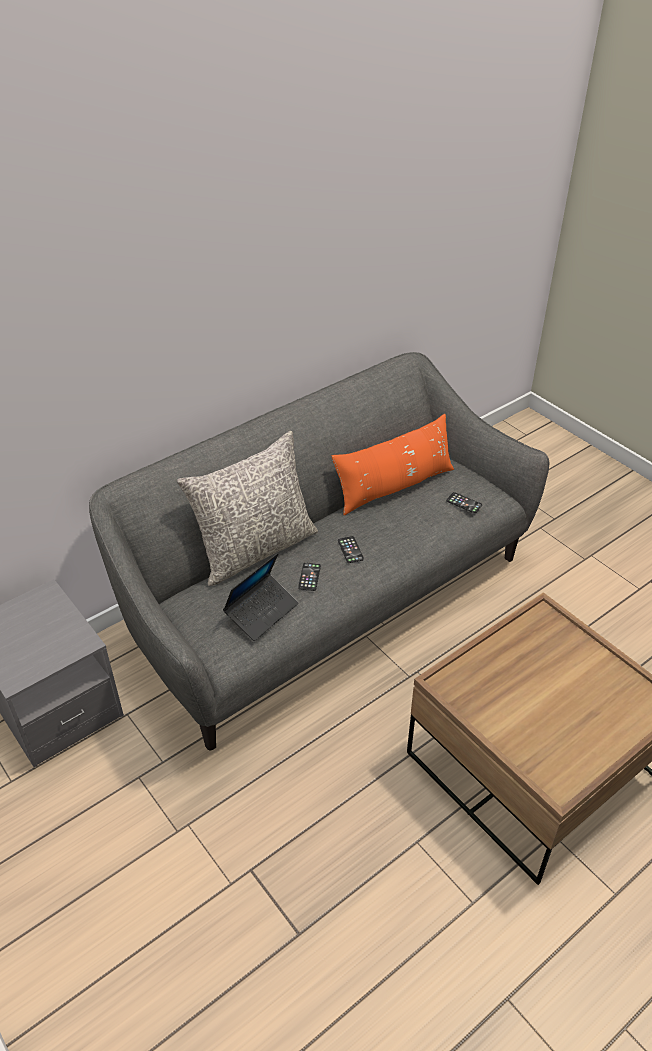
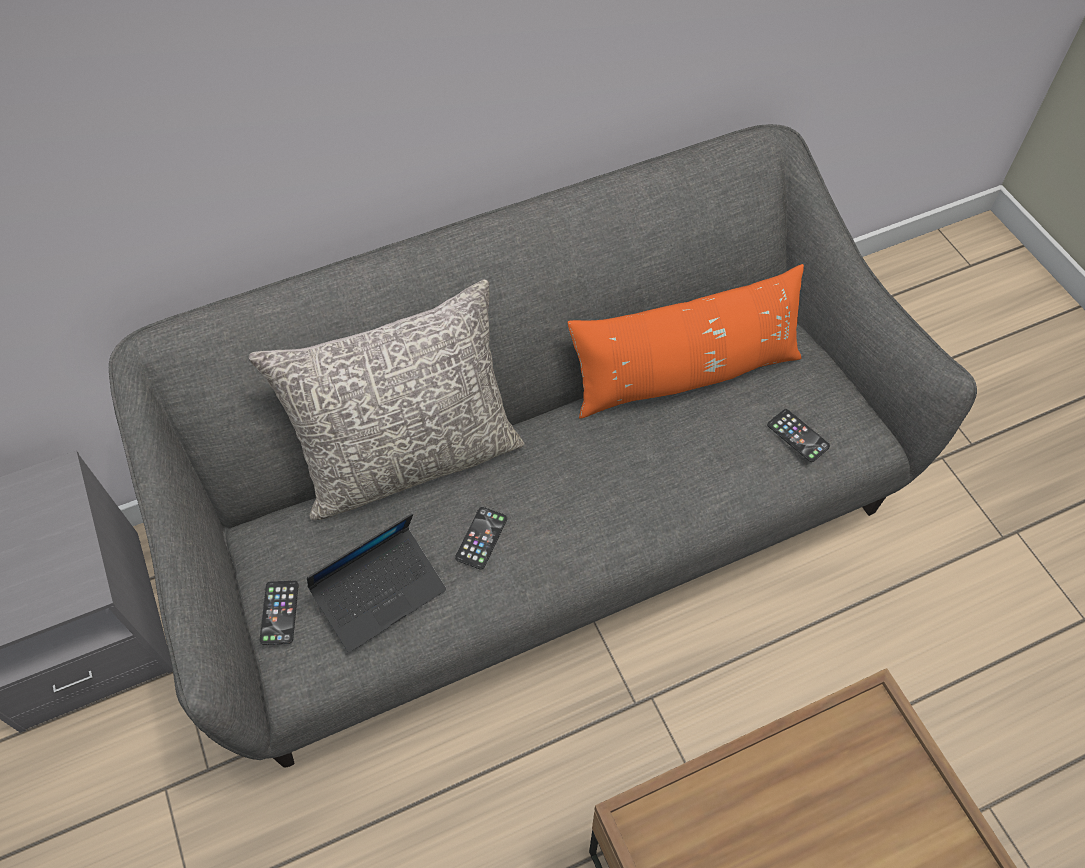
camera: 15 degrees right, 15 degrees up
(350, 550) = (568, 496): phone -> phone (279, 612)

